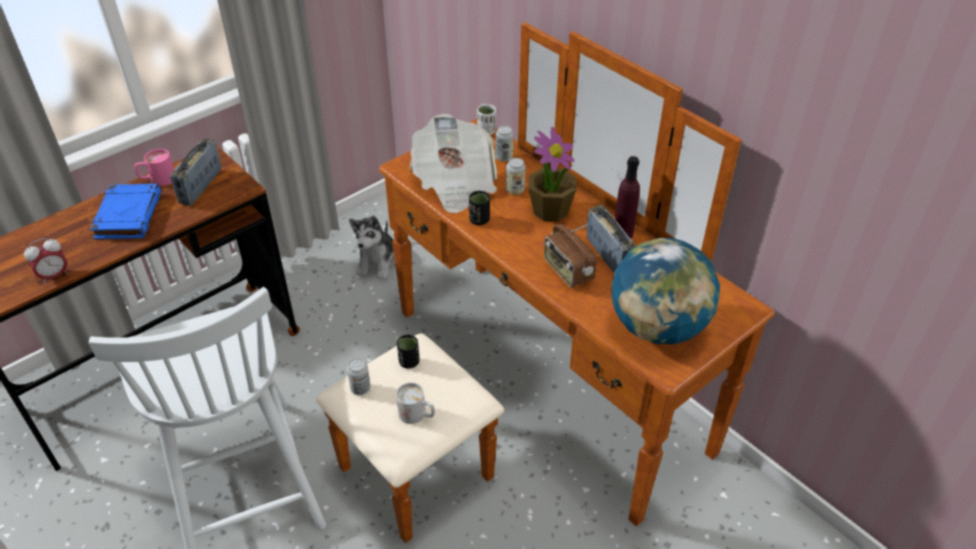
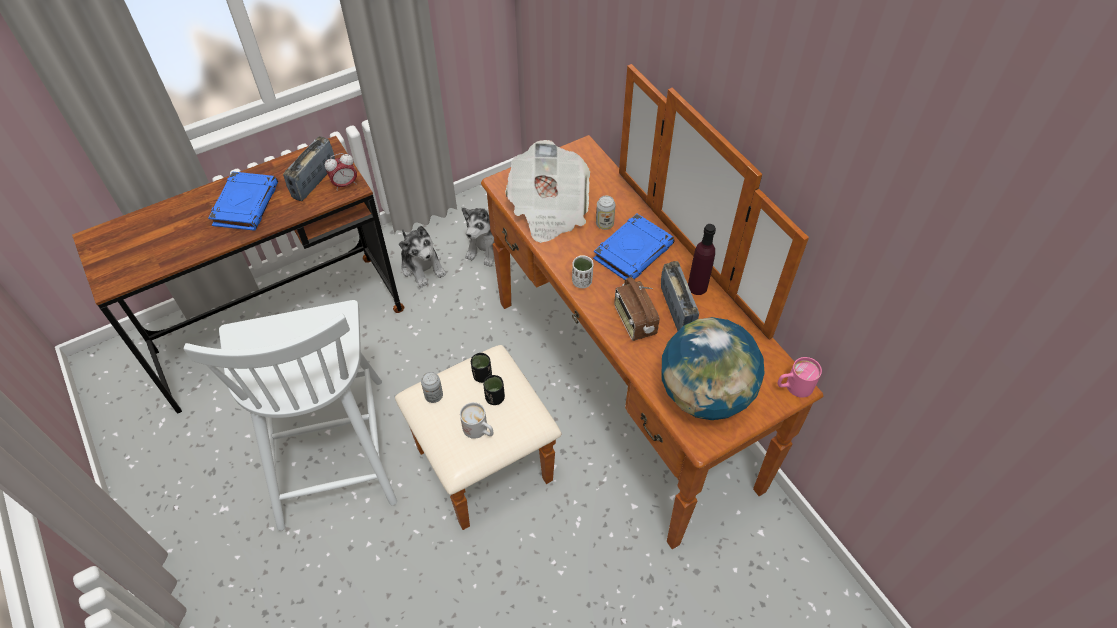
camera: 10 degrees right, 10 degrees up
(54, 276) = (173, 260): alarm clock -> alarm clock (345, 184)
(158, 180) = (277, 169): pink mug -> pink mug (793, 387)
(312, 289) = (422, 267): none -> plush toy
(479, 220) = (563, 253): black cup -> black cup (495, 398)
(486, 131) = (592, 153): white cup -> white cup (582, 282)
(504, 157) = (602, 185): can -> none
(550, 210) = (633, 251): potted plant -> blue book

